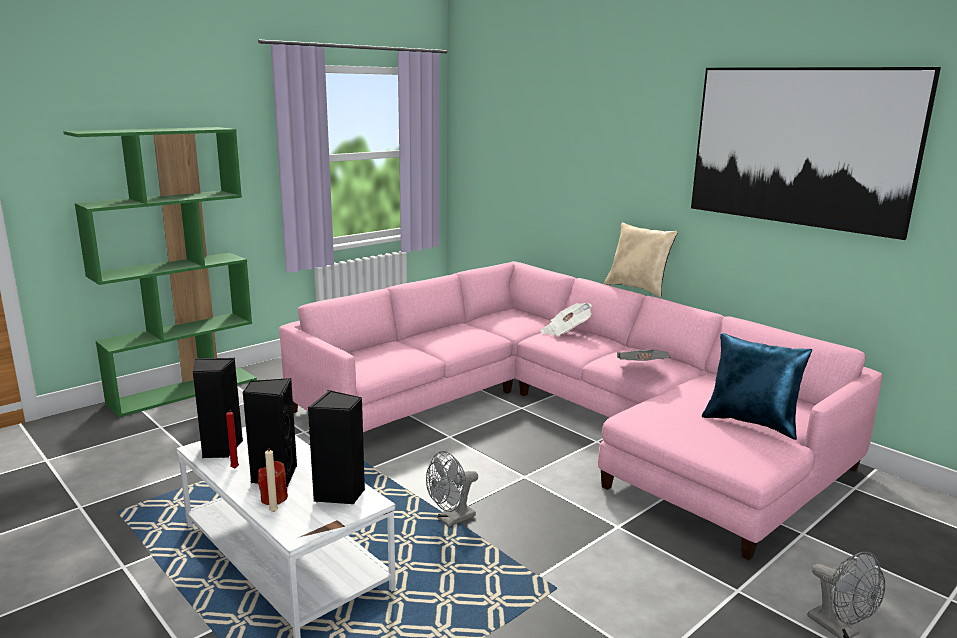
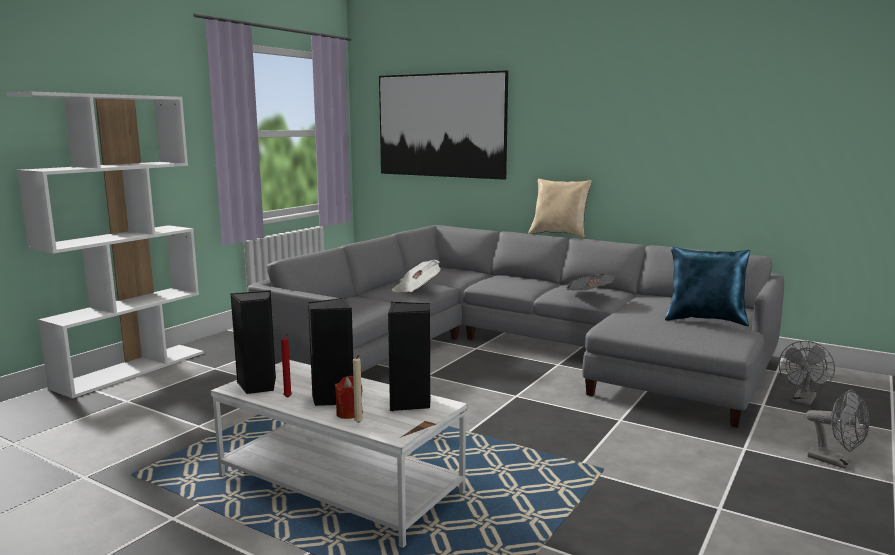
camera: 15 degrees left, 5 degrees down
(184, 391) = (131, 369): green bookcase -> white bookcase
(451, 520) = (476, 435): grey fan -> grey fan (803, 401)
(565, 332) = (502, 277): newspaper -> newspaper (416, 289)
(566, 417) = (519, 350): pink sofa -> grey sofa
(799, 147) = (696, 98): picture -> picture (441, 125)

